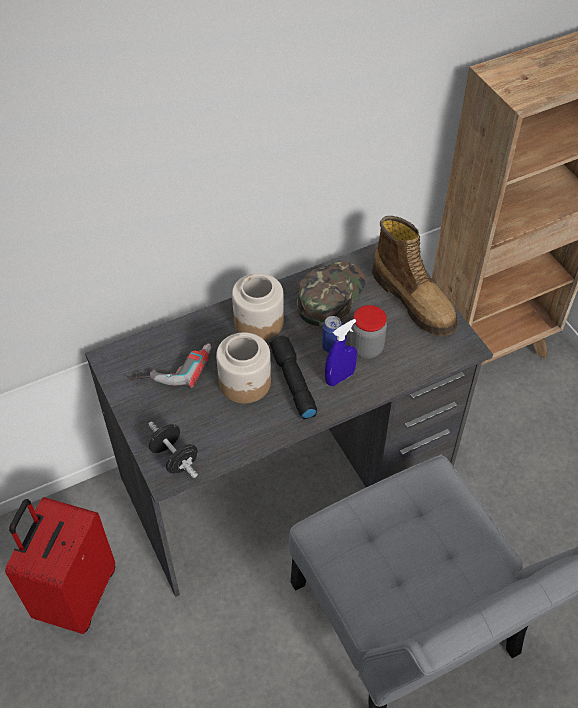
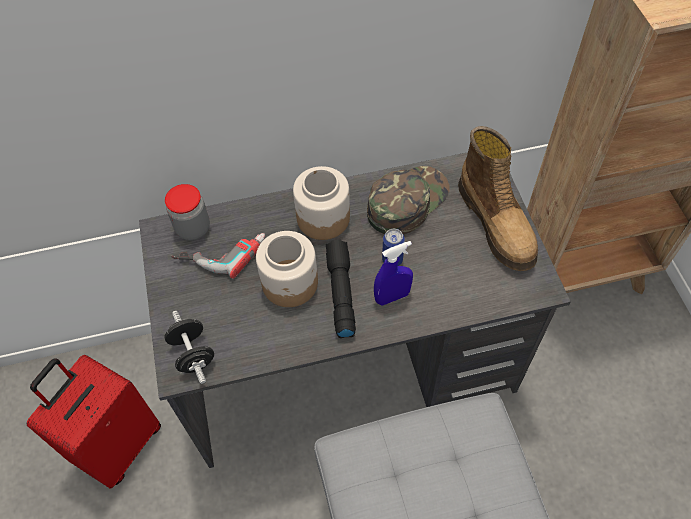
camera: 15 degrees right, 5 degrees up
(366, 348) = (430, 268): jar -> jar (193, 228)

